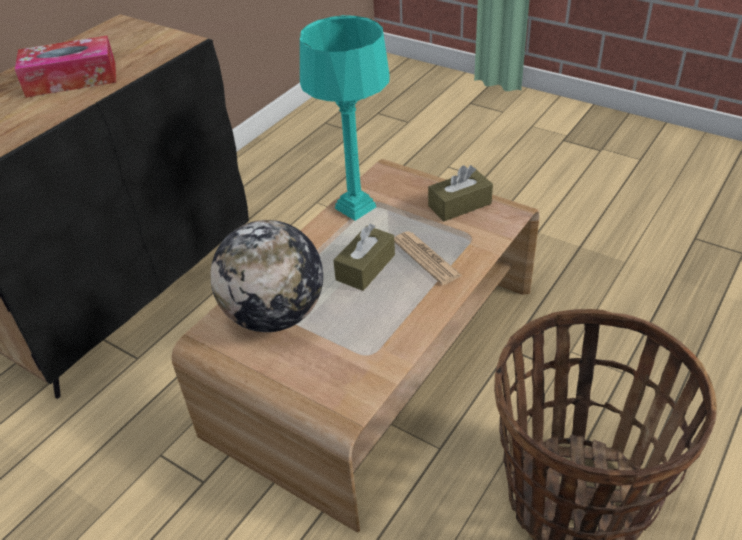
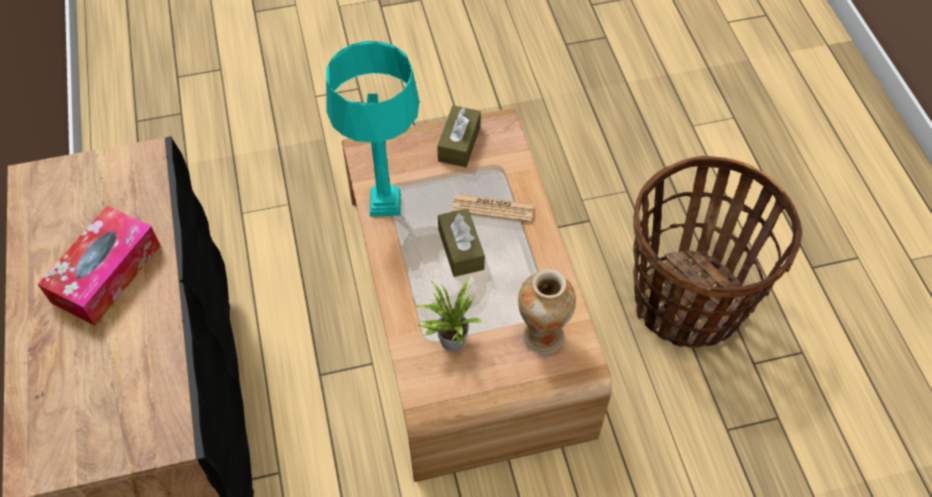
camera: 50 degrees left, 15 degrees up
(275, 315) = (449, 339): globe -> potted plant
(341, 365) = (542, 336): none -> vase

